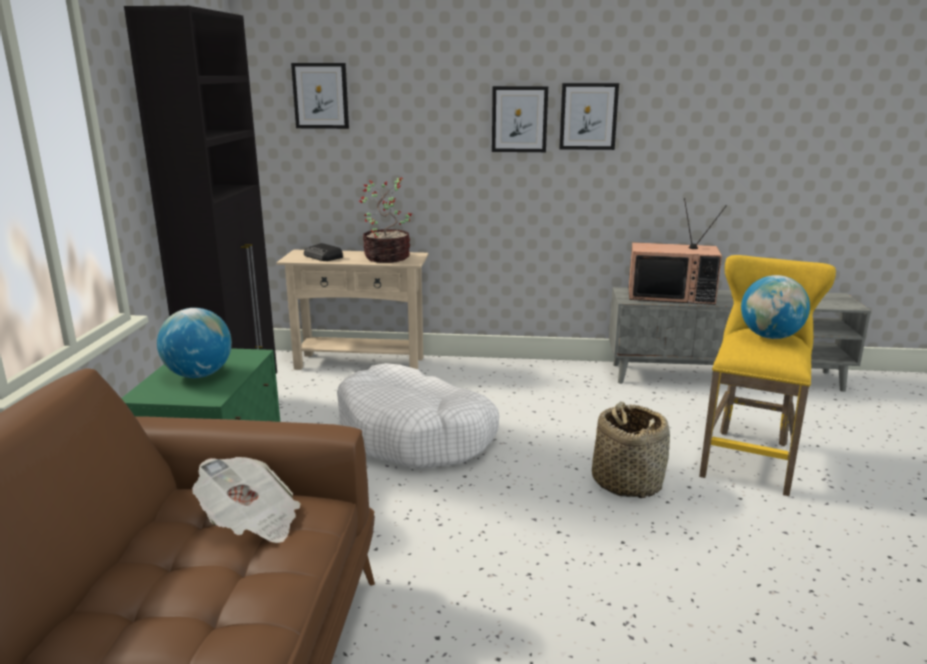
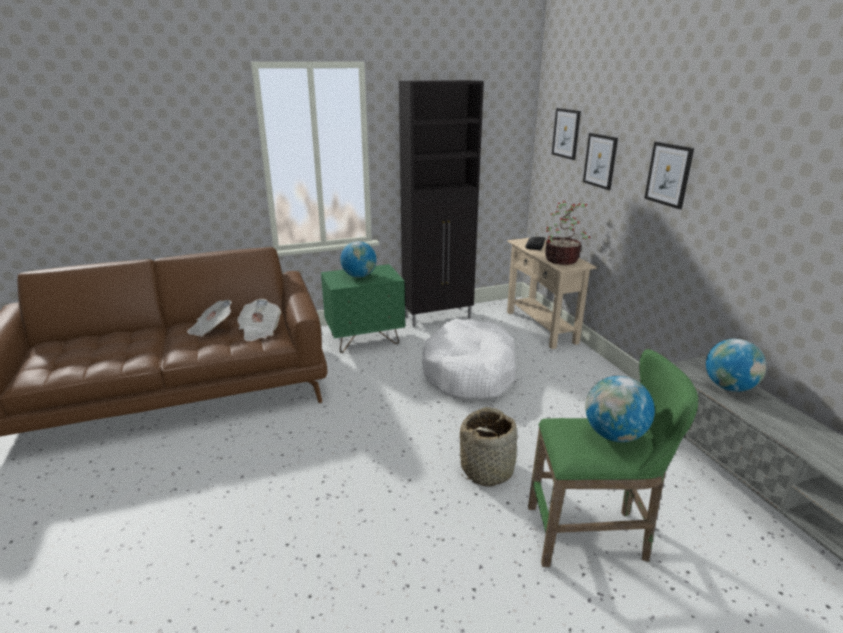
camera: 65 degrees right, 5 degrees up
(159, 586) = (211, 329): none -> newspaper
(588, 116) = (720, 183): picture -> picture (600, 161)
(671, 296) = (729, 387): television -> globe
(749, 457) = (593, 535): yellow stool -> green stool

